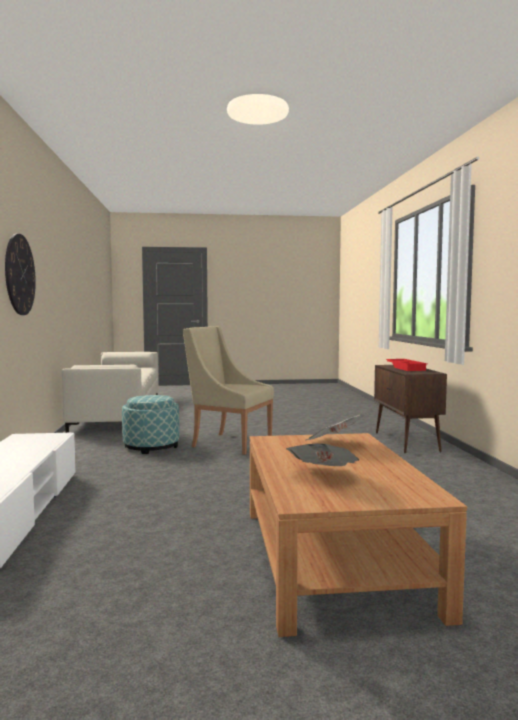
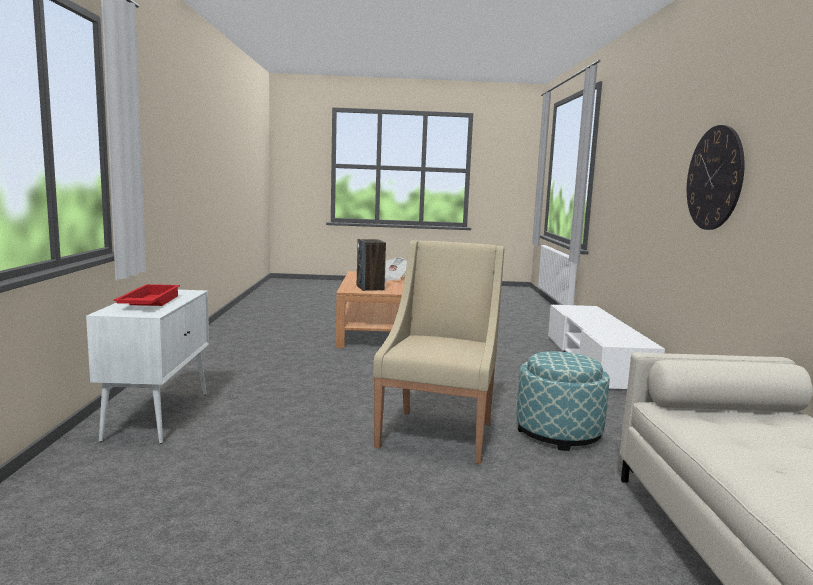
camera: 175 degrees left, 5 degrees up
(229, 443) = (438, 433): beige armchair -> beige armchair turned 105 degrees counterclockwise
(334, 443) = (370, 288): newspaper -> speaker
(406, 442) = (158, 415): brown cabinet -> white cabinet

